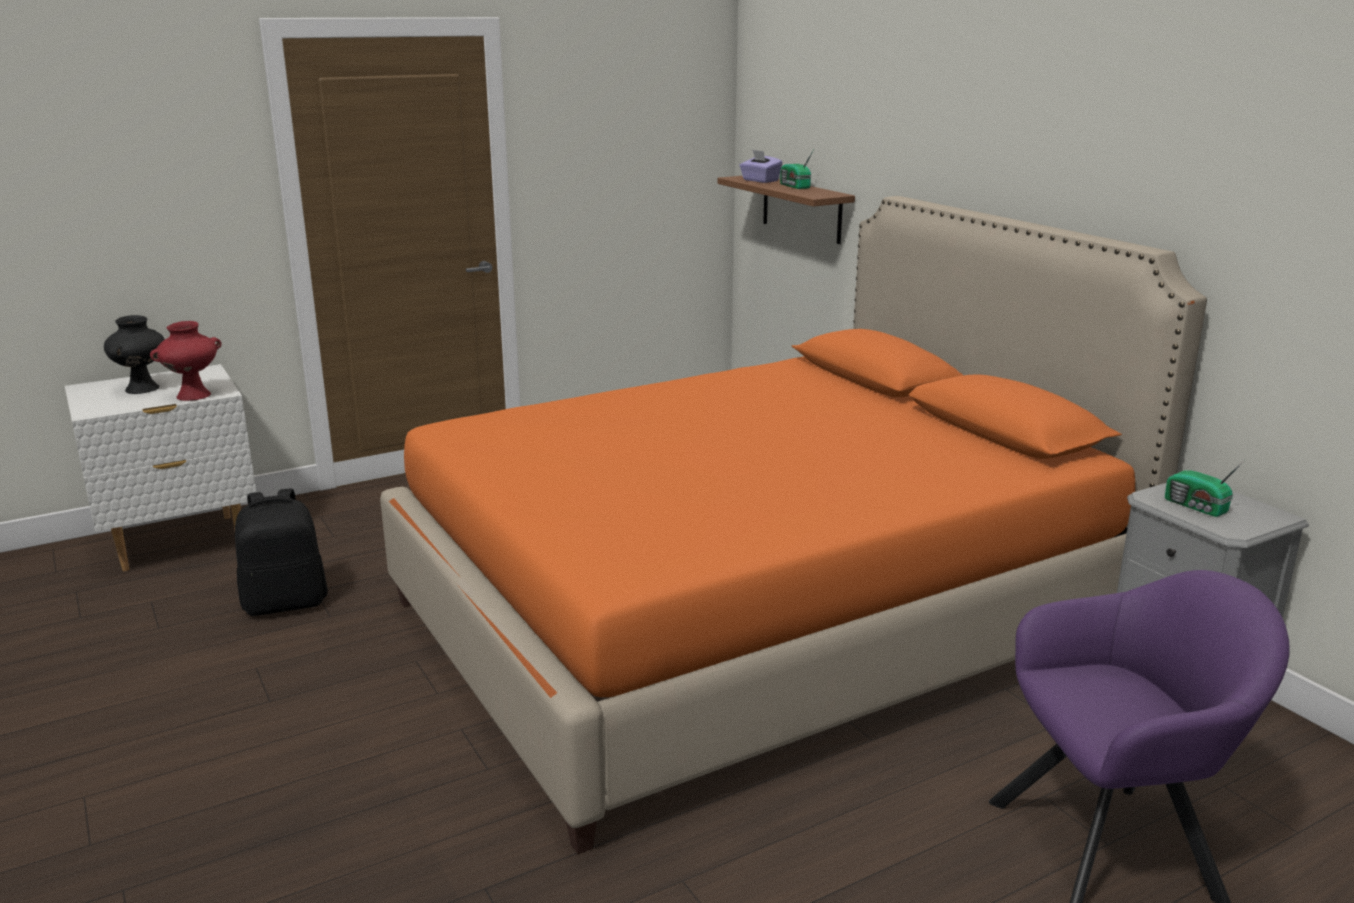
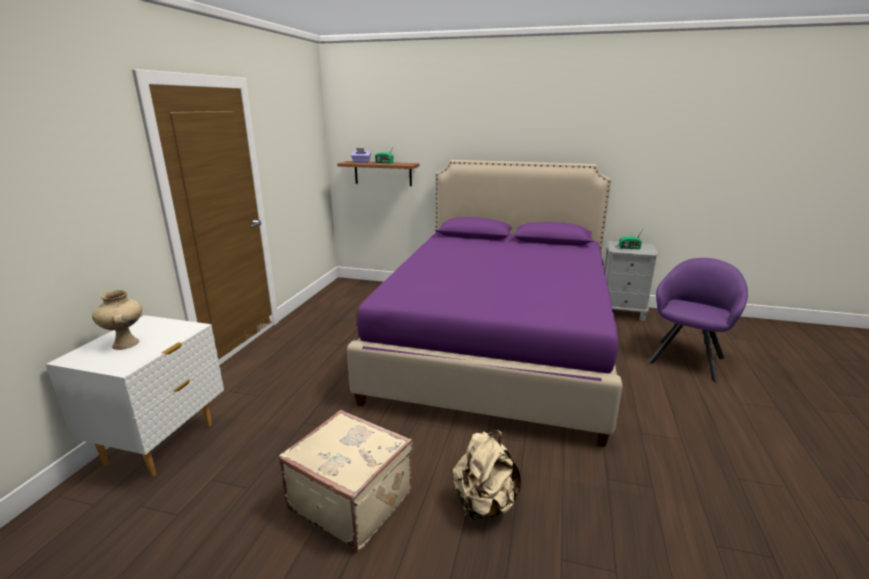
camera: 45 degrees left, 0 degrees up
(142, 389) = (126, 344): black vase -> beige vase
(193, 396) = (179, 335): red vase -> none
(203, 697) = (352, 499): none -> beige suitcase
(286, 603) = (299, 436): black backpack -> none
(292, 798) = (484, 504): none -> beige backpack
(757, 619) = (497, 344): orange bed -> purple bed

